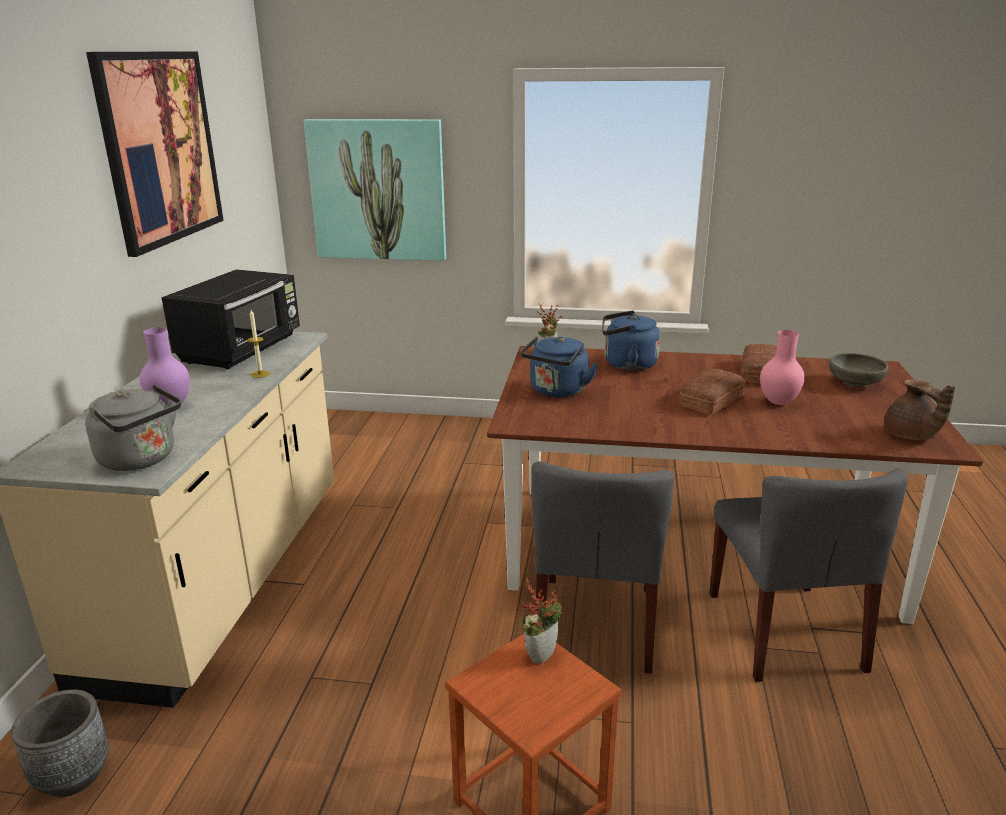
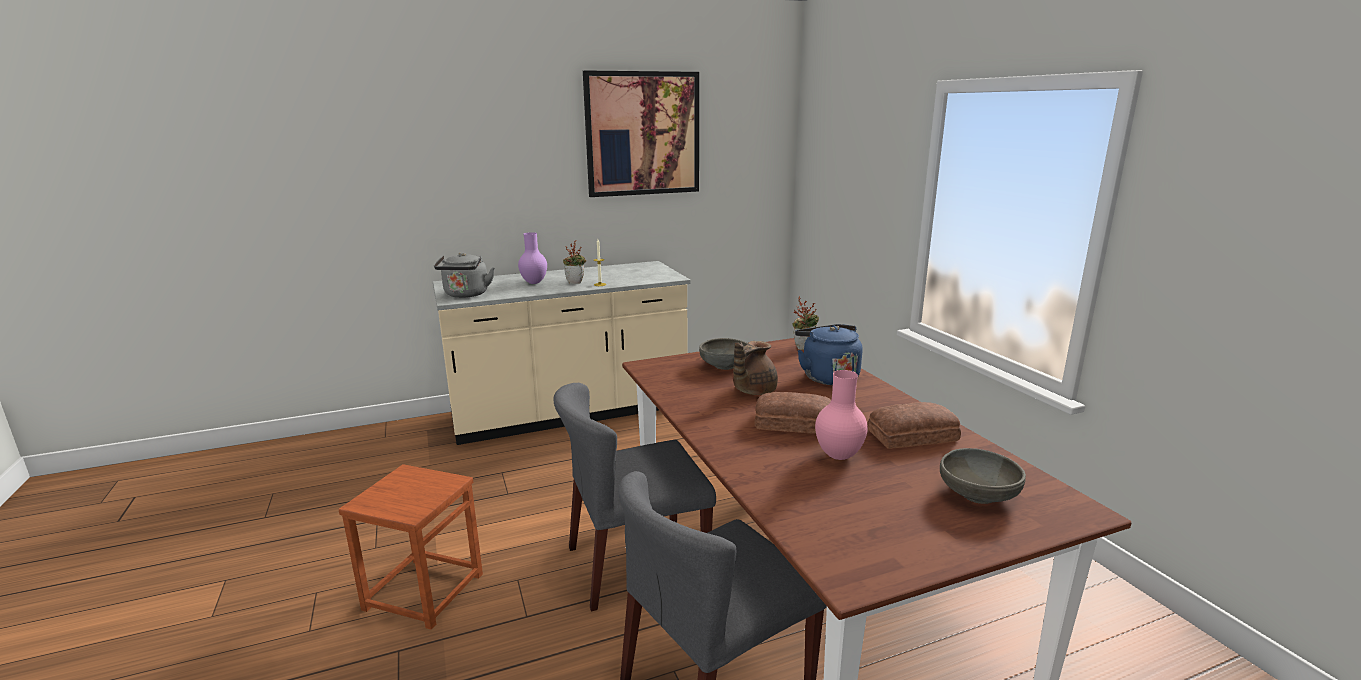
camera: 60 degrees right, 5 degrees down
(73, 775) = (400, 442): grey planter -> none
(242, 349) = (632, 273): black microwave -> none
(378, 190) = (842, 189): picture -> none
(540, 653) = (442, 486): potted plant -> potted plant (576, 282)
(557, 391) = (724, 366): blue kettle -> grey bowl
(910, 436) = (849, 547): brown teapot -> brown teapot (752, 391)

